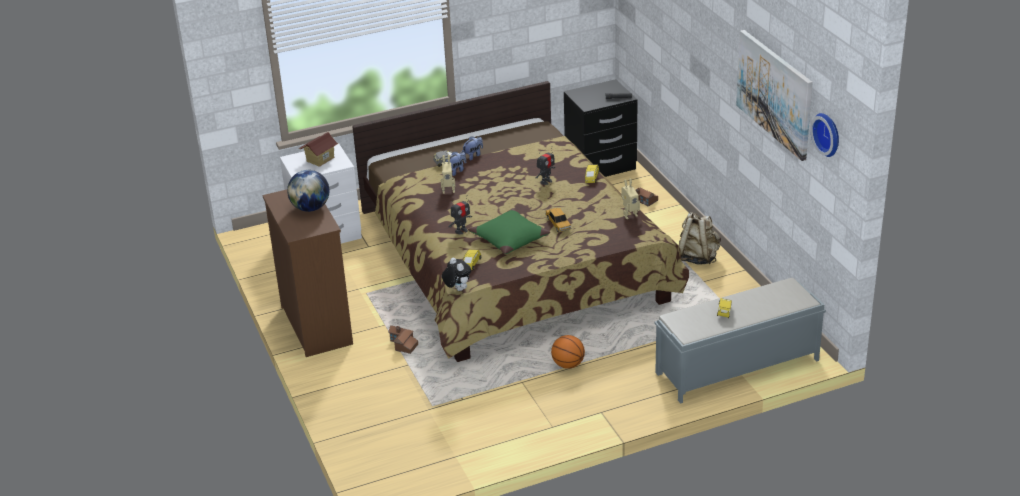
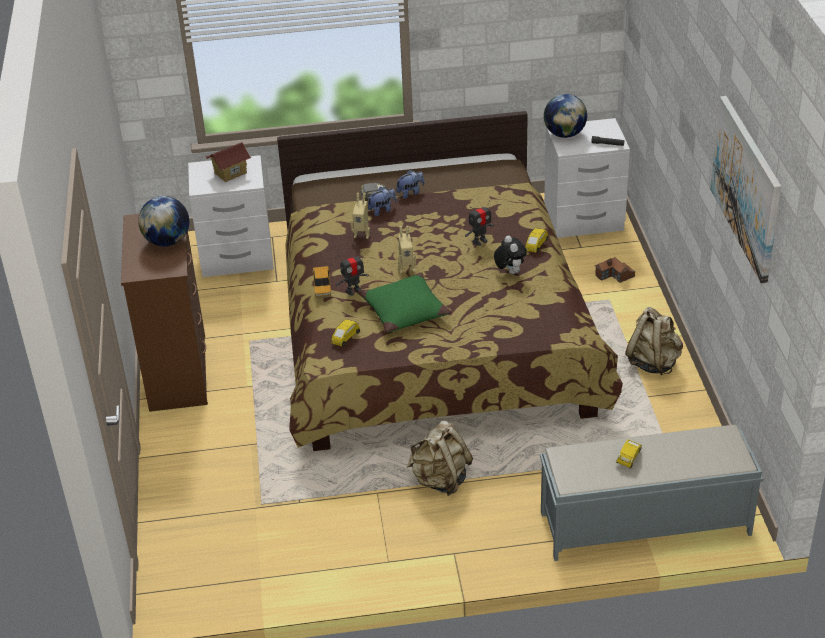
camera: 15 degrees right, 5 degrees up
(402, 344) = (262, 416): toy house -> none
(457, 289) = (316, 368): plush toy -> plush toy (509, 271)
(558, 223) = (470, 300): toy car -> toy car (322, 286)
(568, 364) = (440, 480): basketball -> beige backpack
(581, 95) = (564, 134): none -> globe
(601, 166) = (584, 220): black nightstand -> white nightstand
(629, 214) = (561, 302): toy robot -> toy robot (406, 268)
(828, 134) = (790, 259): wall clock -> none

